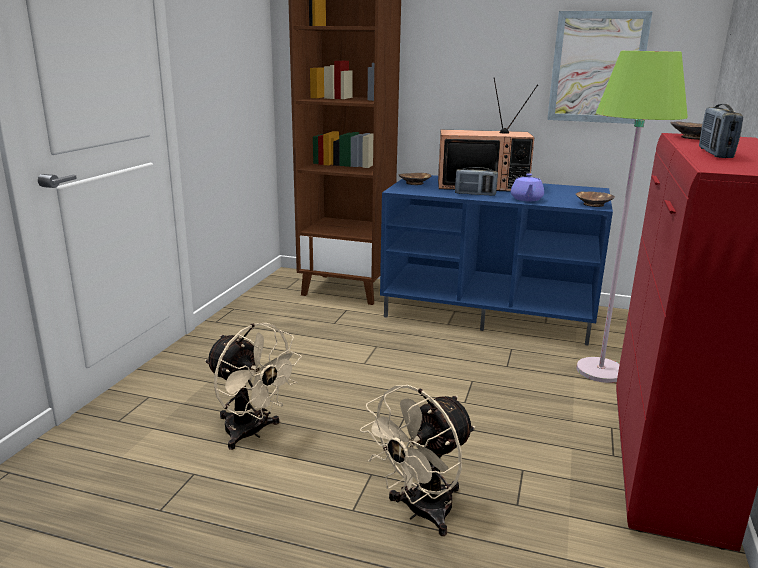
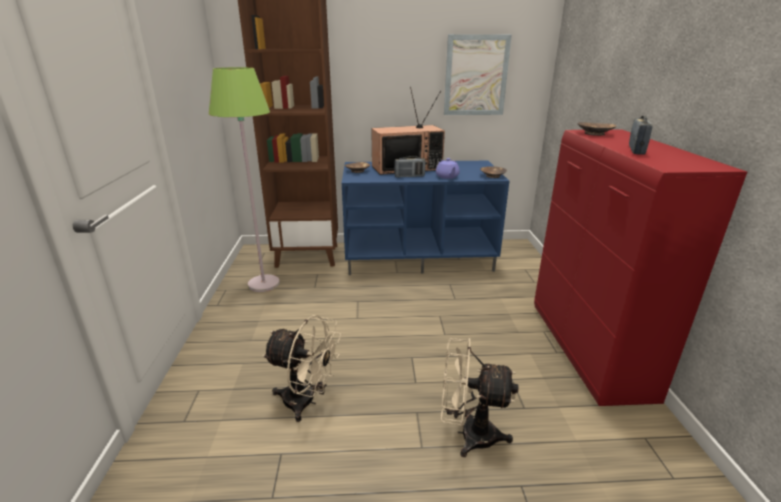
camera: 20 degrees left, 5 degrees up
(420, 512) = (468, 434): beige fan -> beige fan turned 75 degrees clockwise
(600, 371) = (513, 290): green floor lamp -> green floor lamp (264, 284)
(715, 153) = (636, 150): radio -> radio turned 150 degrees counterclockwise

